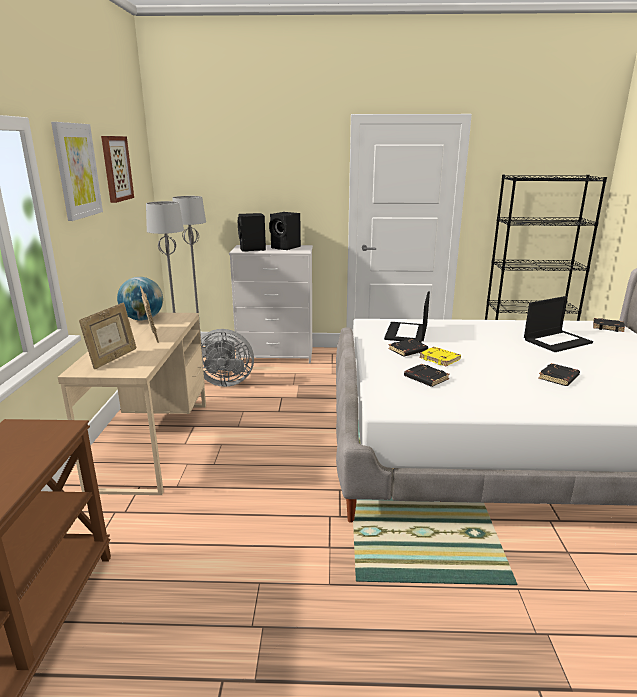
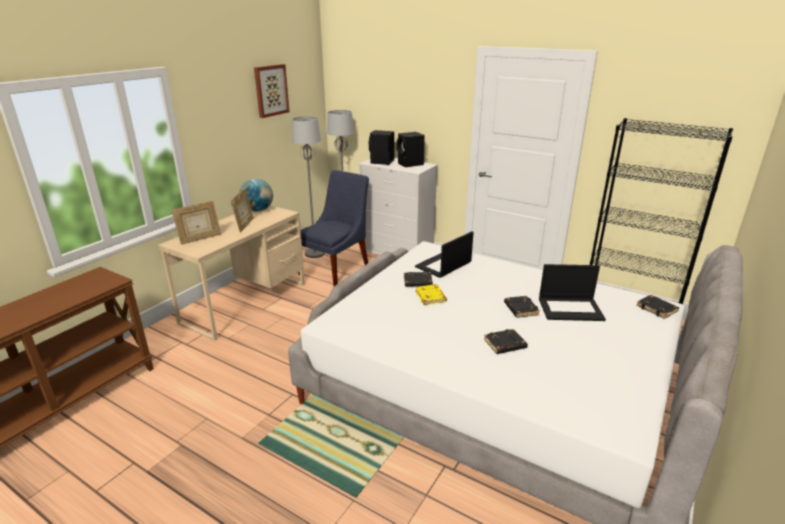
camera: 30 degrees right, 5 degrees up
(77, 171) = (219, 97): picture -> none
(225, 382) = (336, 268): grey fan -> blue chair
(425, 378) = (391, 310): black book -> black book (520, 309)

